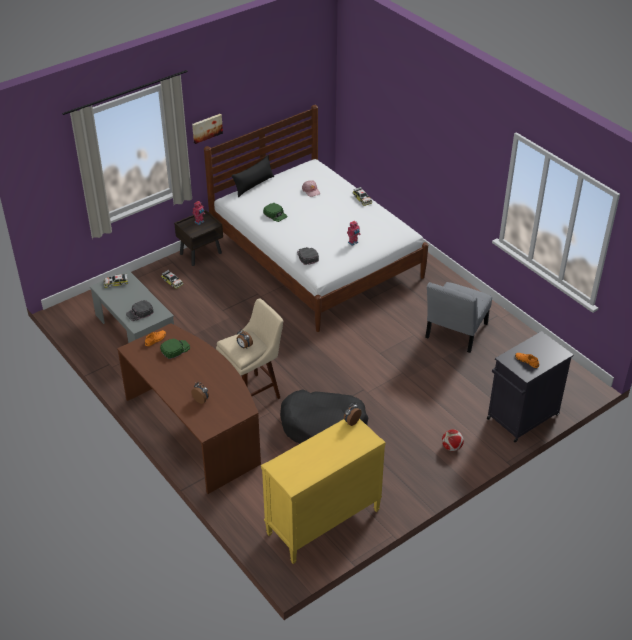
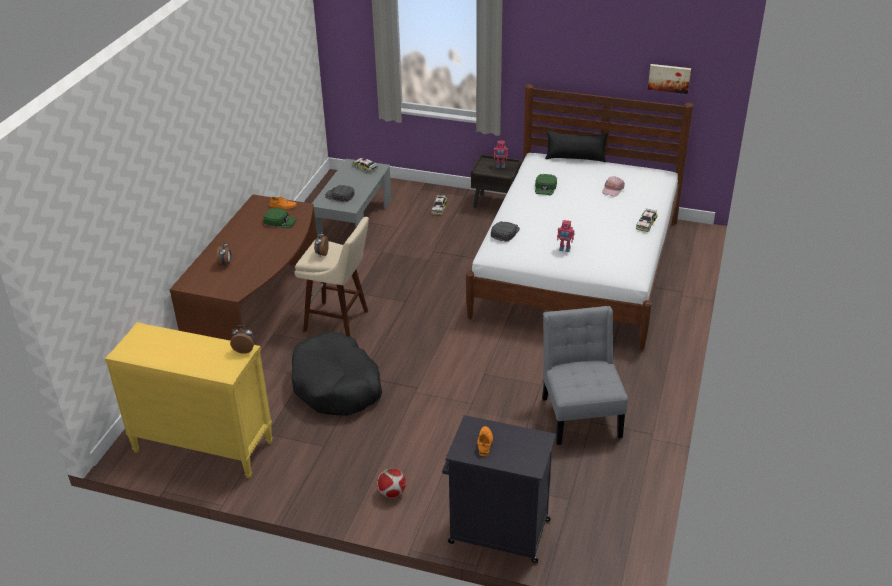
camera: 55 degrees right, 5 degrees down
(206, 128) = (537, 63): picture -> picture (669, 78)
(454, 333) = (580, 413): grey chair -> grey chair turned 90 degrees clockwise

